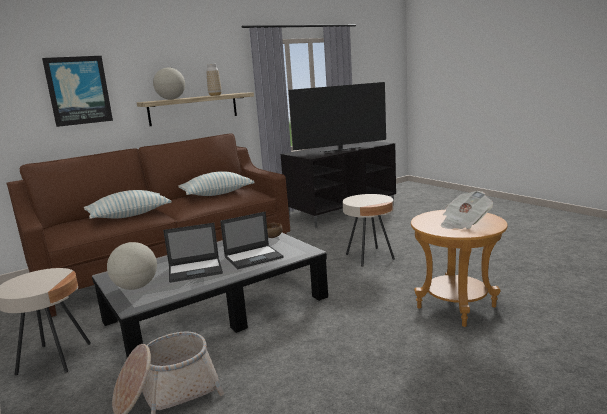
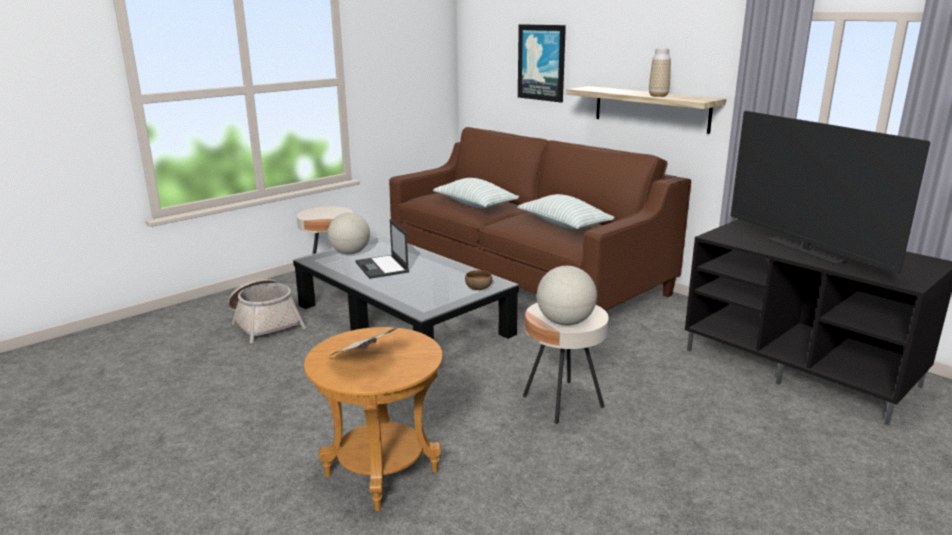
camera: 80 degrees right, 5 degrees up
(171, 99) = (611, 90): globe -> globe (565, 322)
(254, 257) = (411, 286): laptop -> none

